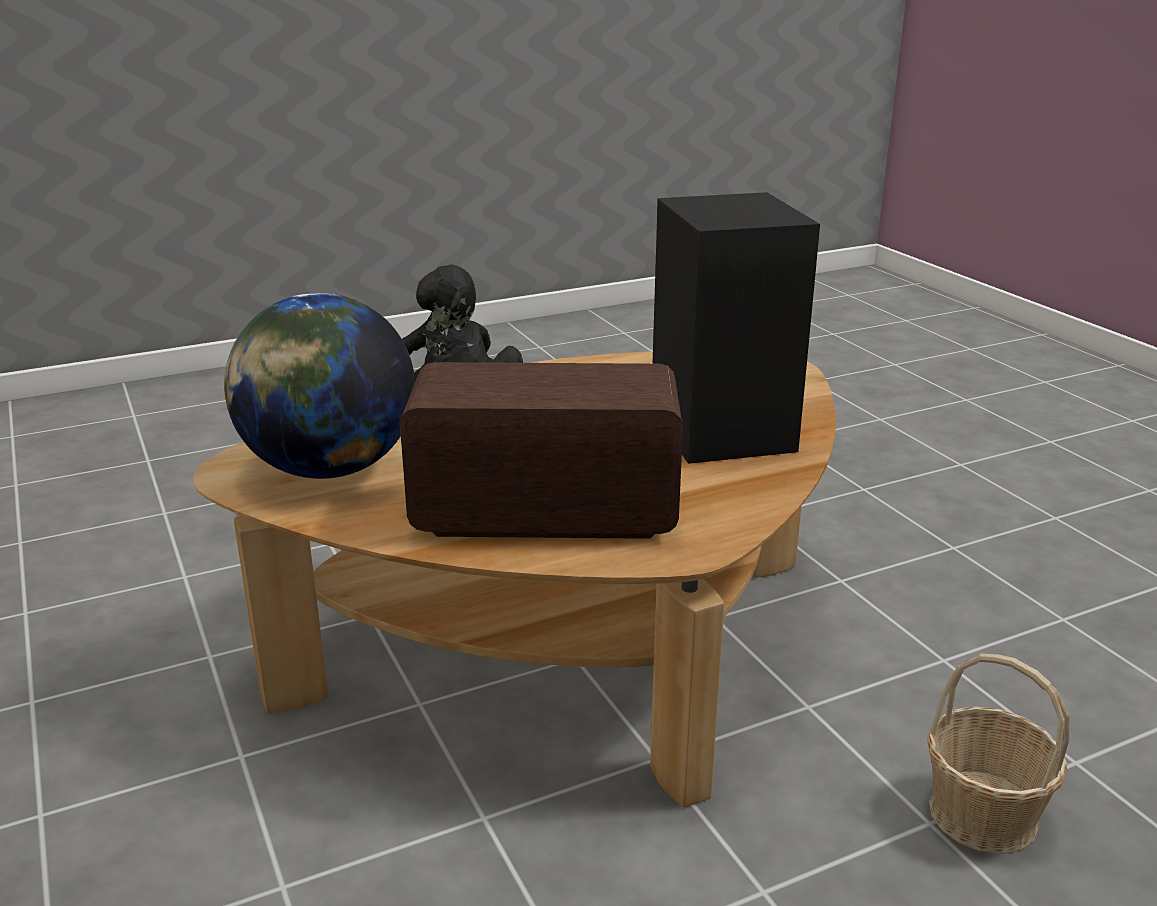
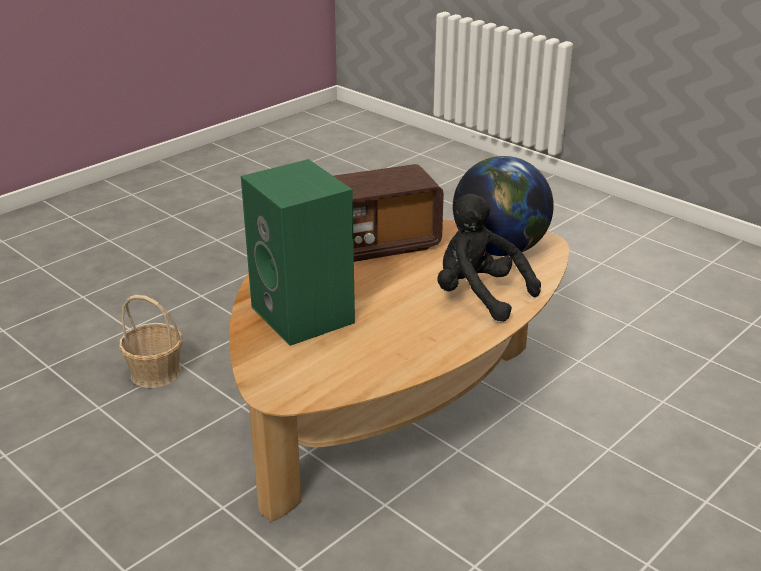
camera: 160 degrees right, 5 degrees up
(717, 429) = (305, 315): black speaker -> green speaker

